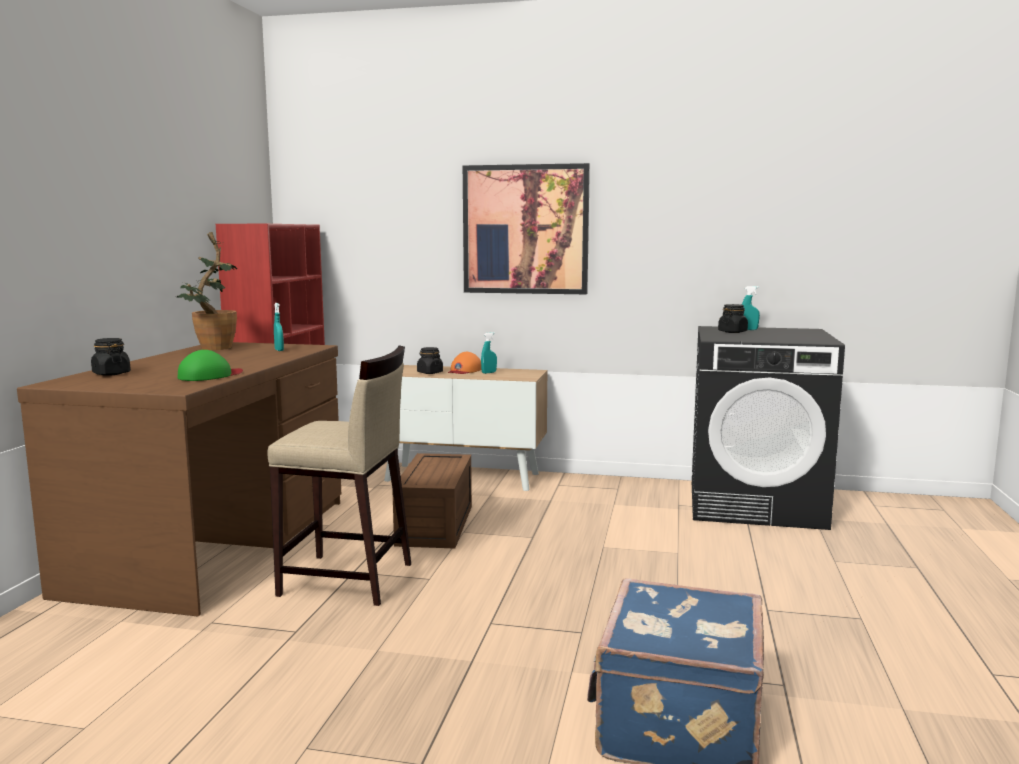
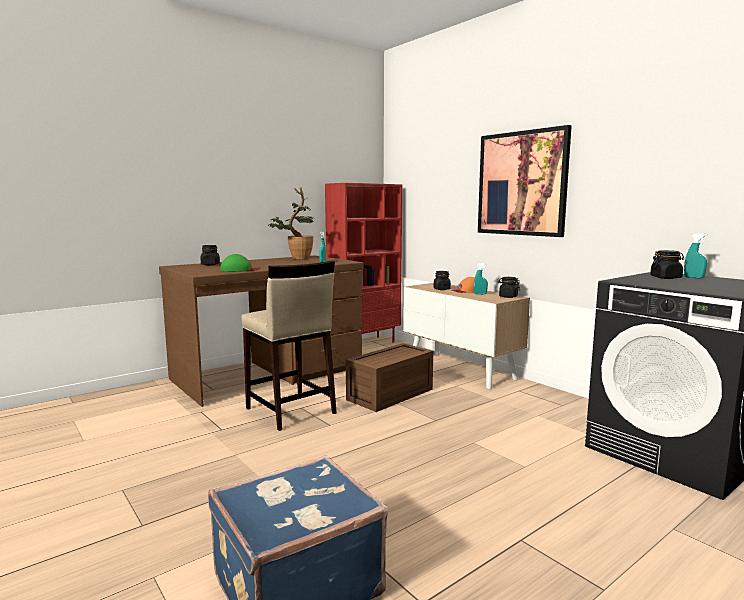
camera: 40 degrees right, 0 degrees up
(525, 372) = (508, 296): none -> black jar

